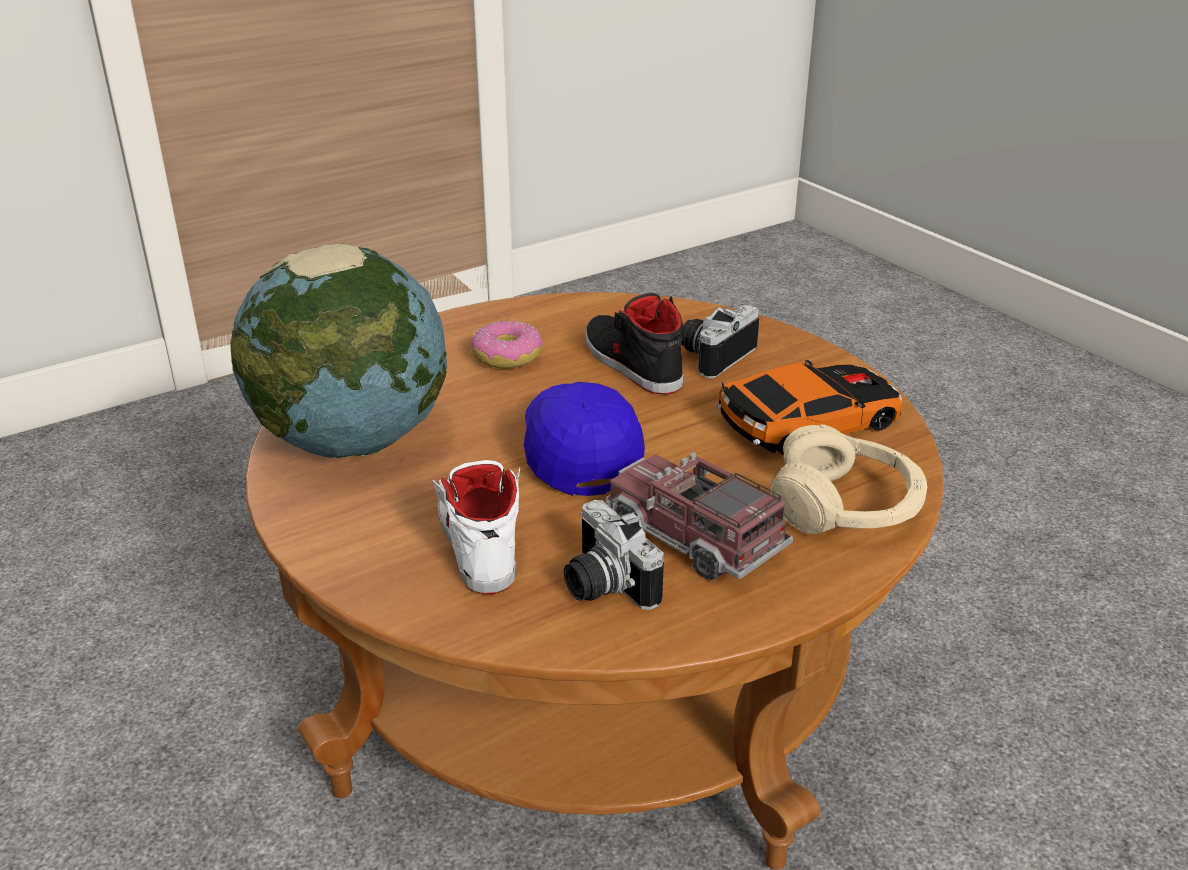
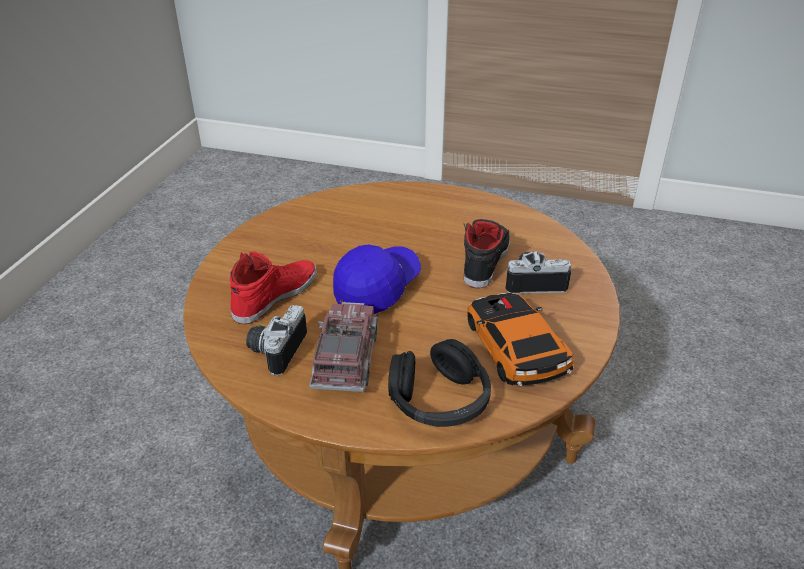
camera: 50 degrees right, 5 degrees up
(353, 441) = (309, 225): globe -> none
(477, 536) = (274, 295): white shoe -> red shoe
(507, 356) = (436, 223): donut -> none
(808, 420) = (513, 347): toy car -> toy car turned 135 degrees counterclockwise
(846, 506) = (439, 400): beige headphones -> black headphones

